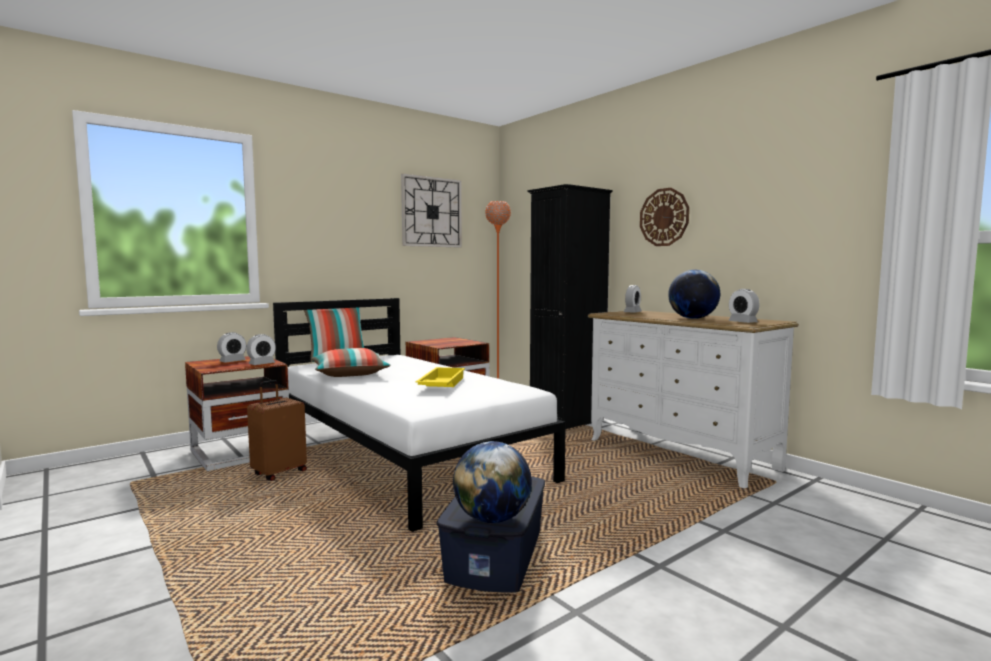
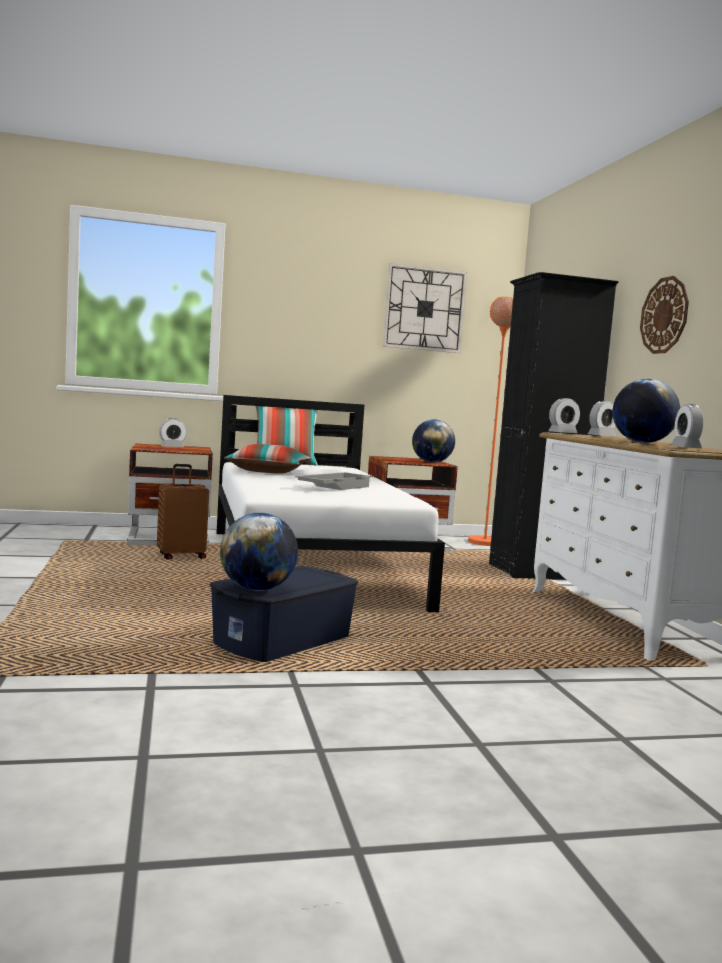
camera: 25 degrees right, 0 degrees up
(262, 364) = (191, 451): alarm clock -> alarm clock (562, 433)
(441, 384) = (333, 487): yellow tray -> grey tray
(464, 341) = (431, 462): none -> globe

